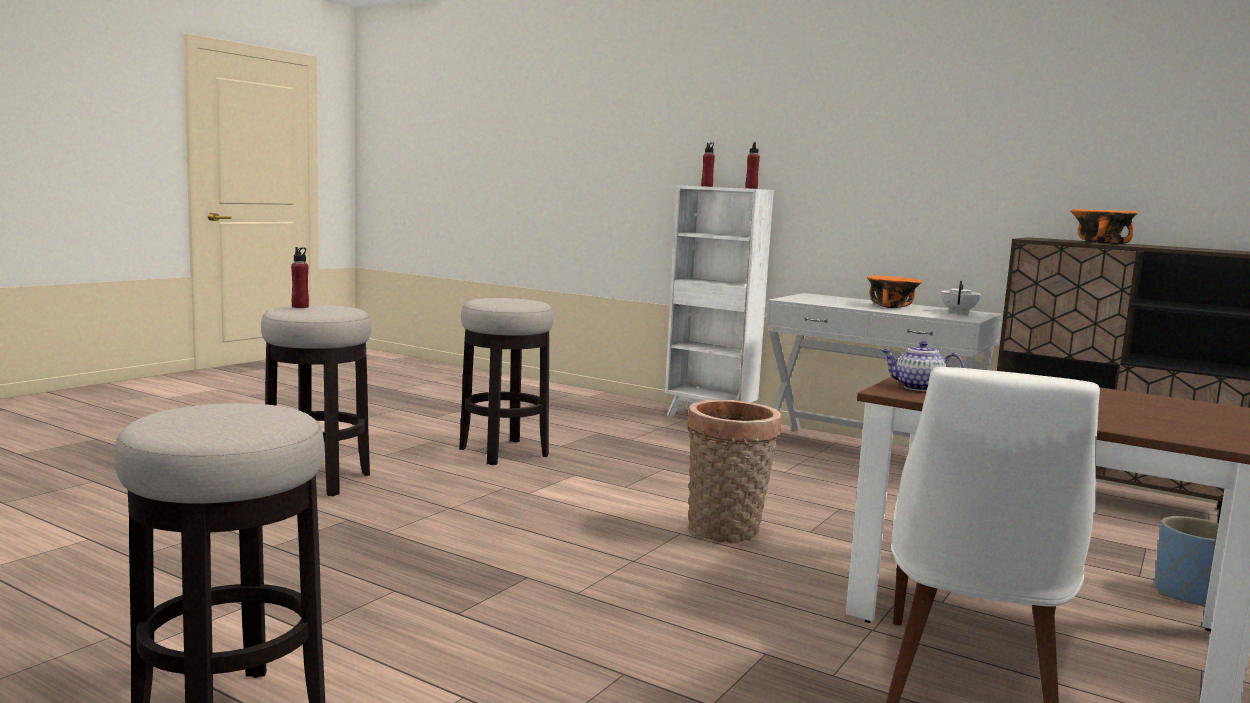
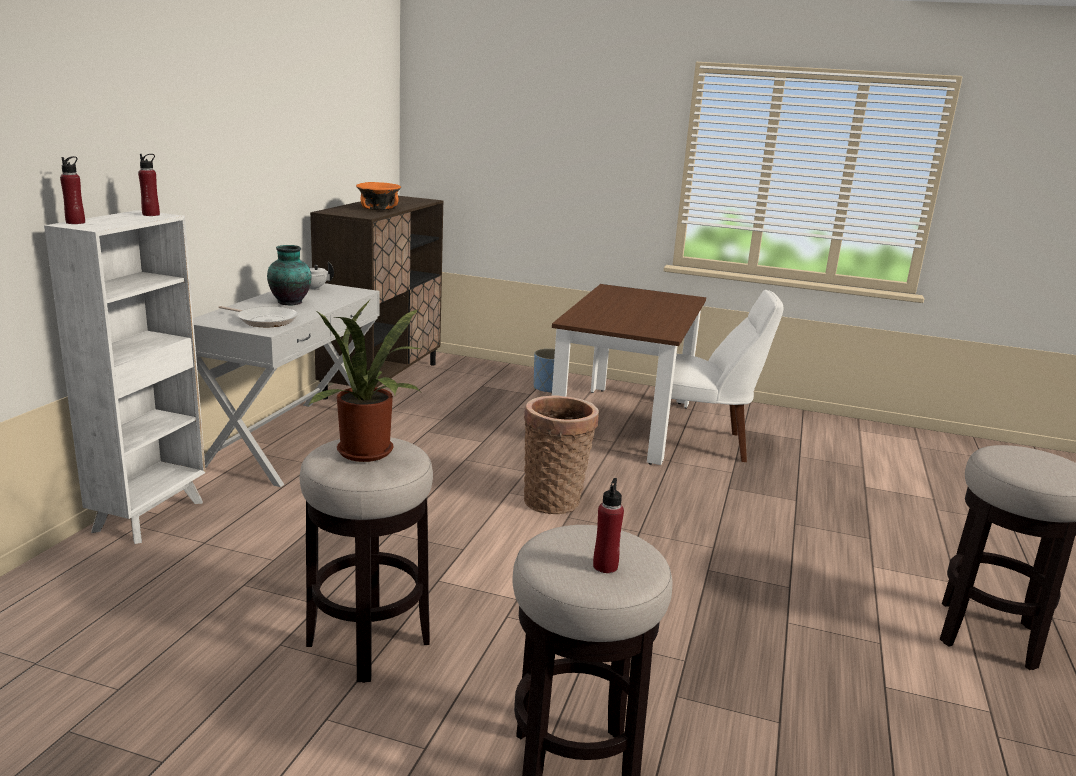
camera: 105 degrees left, 10 degrees up
(507, 300) = (370, 454): none -> potted plant
(819, 300) = (265, 320): none -> frying pan
(891, 306) = (291, 302): orange bowl -> vase
(918, 388) = (646, 329): teapot -> none

